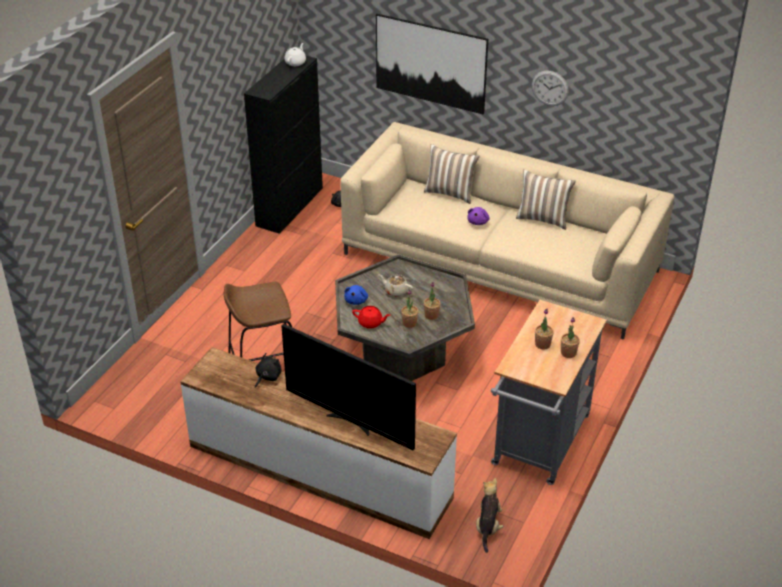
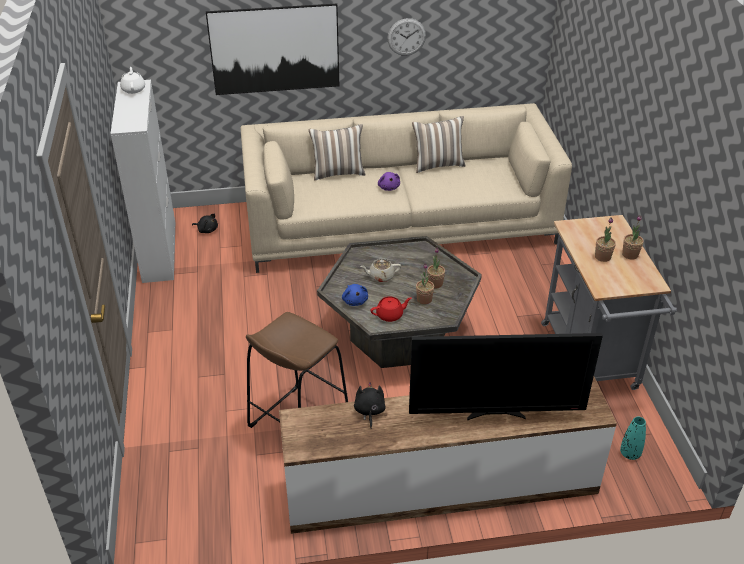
camera: 35 degrees left, 0 degrees up
(290, 206) = (159, 251): black cabinet -> white cabinet
(488, 526) = (630, 454): plush toy -> turquoise vase

